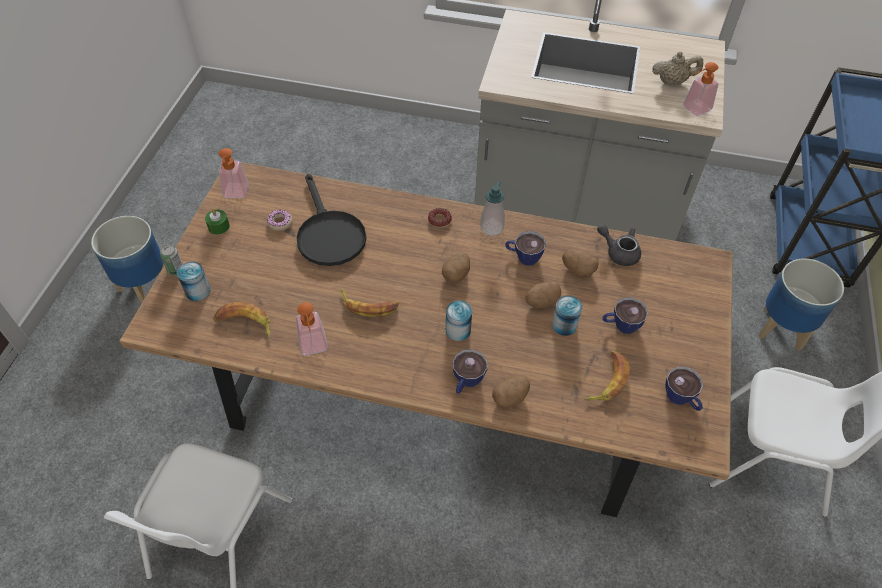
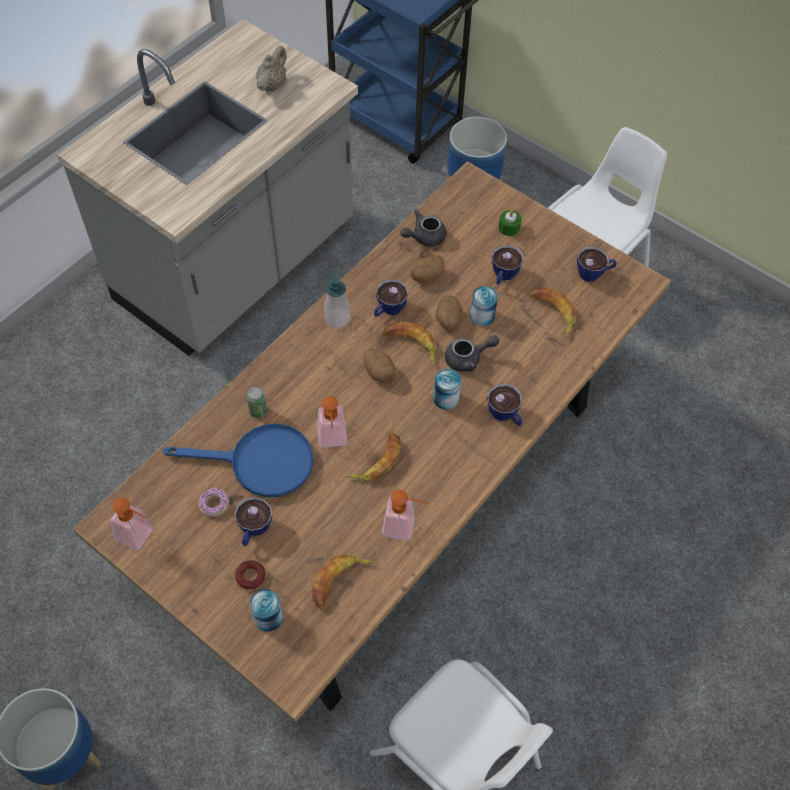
camera: 65 degrees left, 5 degrees up
(176, 270) = (223, 632): can -> can (258, 411)
(218, 226) = (181, 569): green candle -> green candle (509, 227)
(267, 254) = (253, 531): none -> cup
(328, 234) = (260, 463): black frying pan -> blue frying pan
(439, 220) = (301, 357): donut -> donut (250, 576)
(498, 285) = (411, 345): none -> banana
(510, 331) = (468, 359): none -> grey teapot
(510, 397) = (537, 390): potato -> none
(693, 110) = (319, 91): soap dispenser -> soap dispenser (332, 441)

